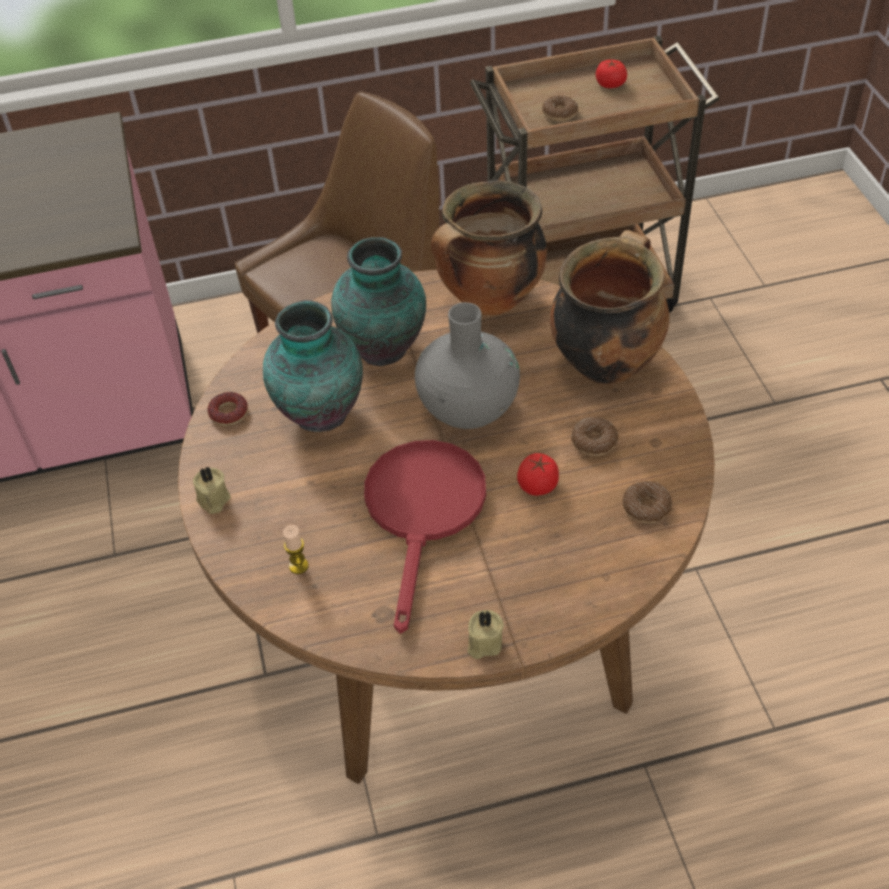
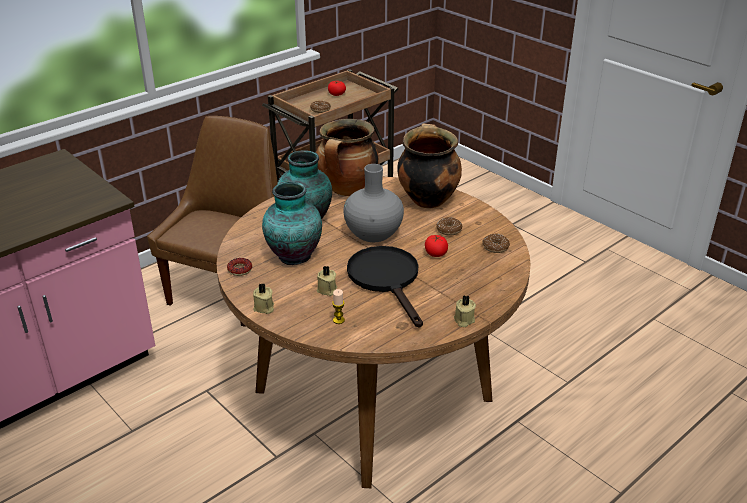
camera: 30 degrees left, 15 degrees down
(322, 499) = (327, 290): none -> beige candle
(424, 512) = (387, 280): red frying pan -> black frying pan

